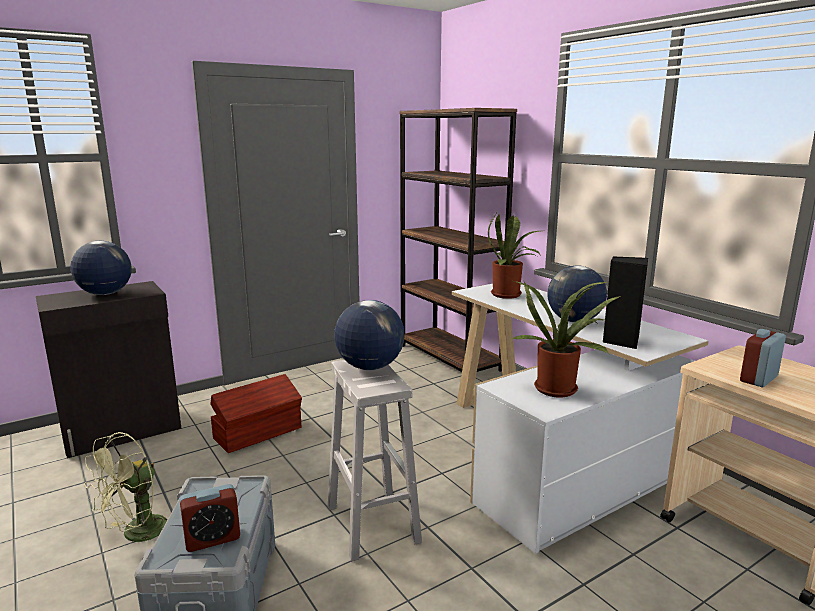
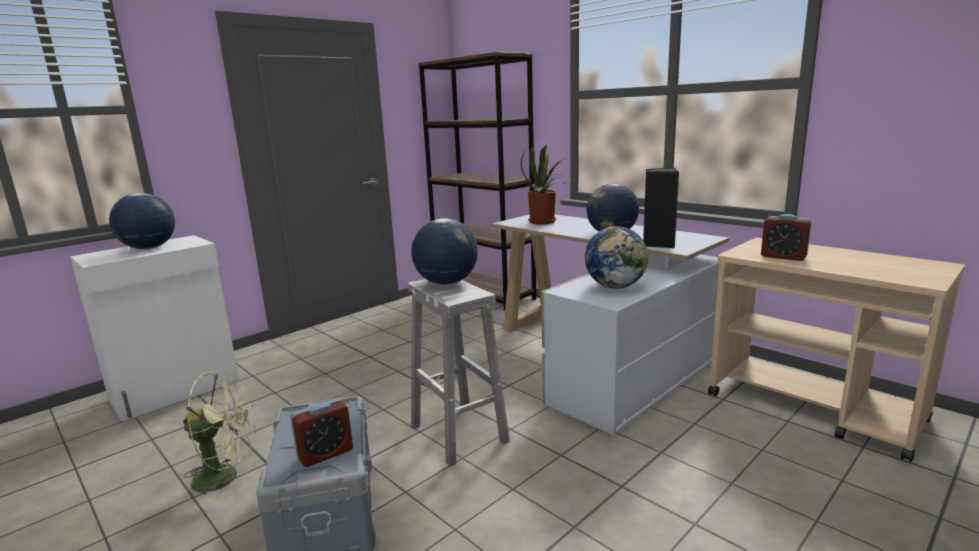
camera: 10 degrees left, 0 degrees up
(123, 431) = (177, 390): black cabinet -> white cabinet
(138, 535) = (226, 477): green fan -> green fan turned 120 degrees counterclockwise
(259, 433) = (322, 375): brown storage box -> none
(558, 388) = (615, 286): potted plant -> globe
(758, 379) = (783, 257): alarm clock -> alarm clock turned 90 degrees counterclockwise

